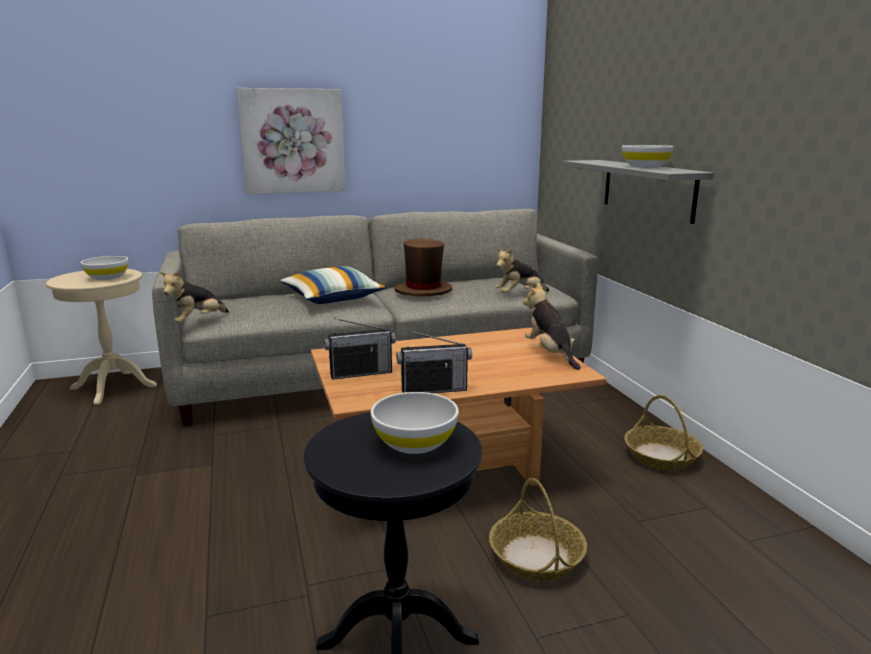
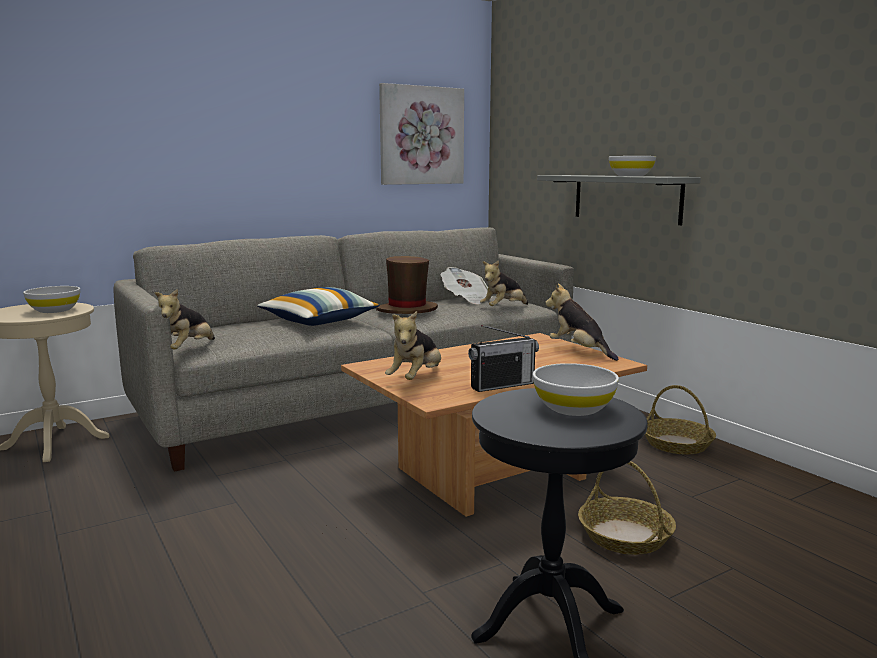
camera: 15 degrees left, 5 degrees down
(293, 141) = (252, 158): picture -> picture (421, 135)
(361, 373) = (416, 379): radio -> plush toy
(490, 282) = (466, 299): none -> newspaper

